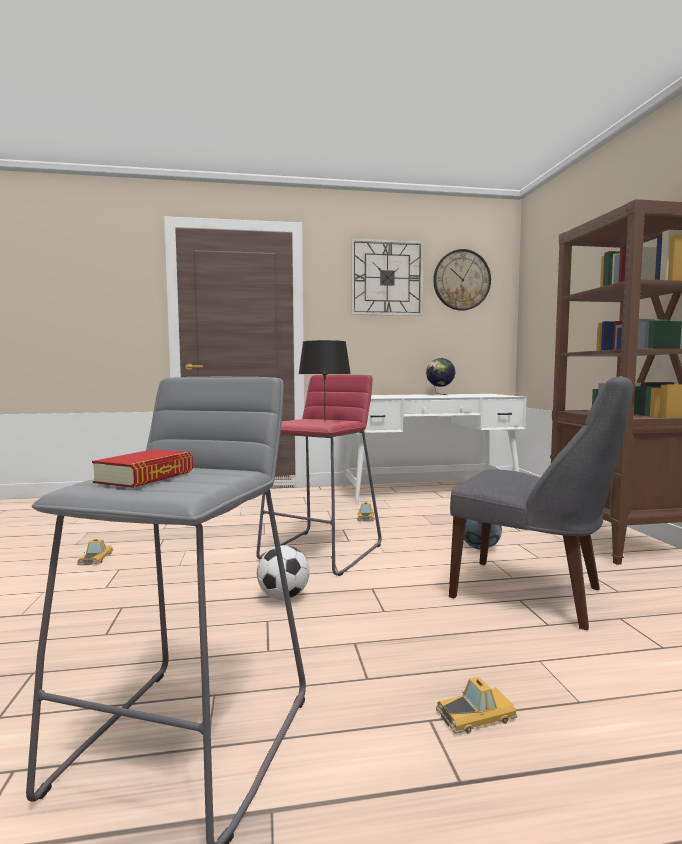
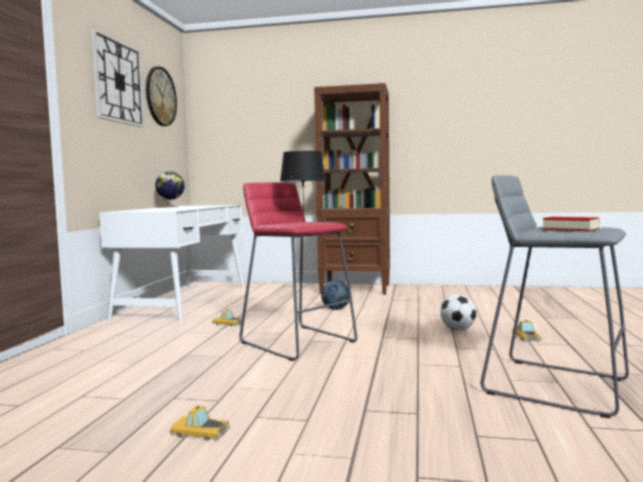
camera: 70 degrees left, 0 degrees up
(284, 597) = (381, 358): football -> football (458, 329)
(534, 594) = (413, 311): grey chair -> none

